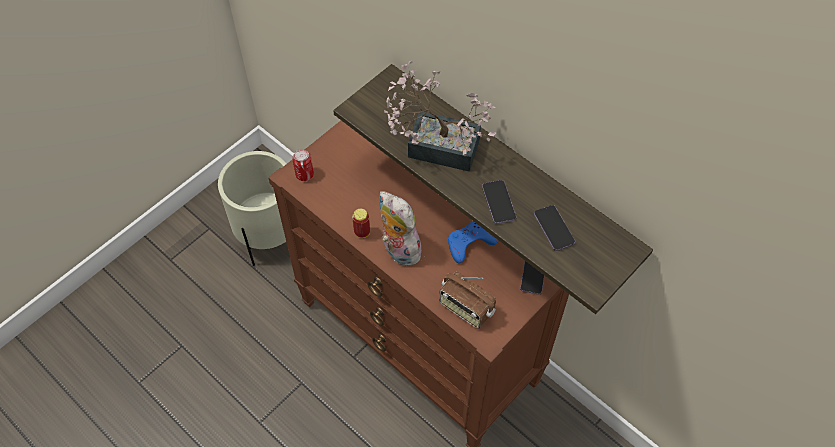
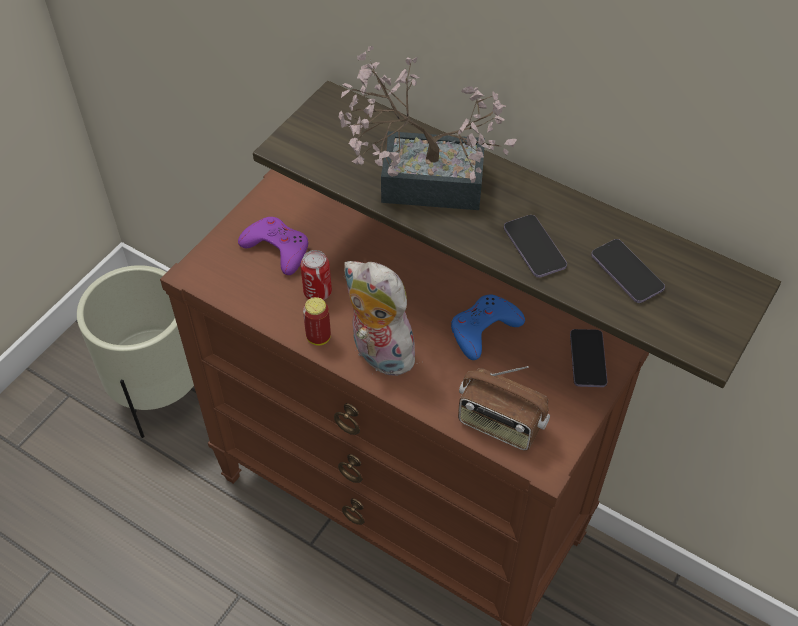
camera: 10 degrees left, 5 degrees down
(304, 175) = (215, 268): can -> can (317, 292)
(347, 167) = (277, 248): none -> purple game controller

